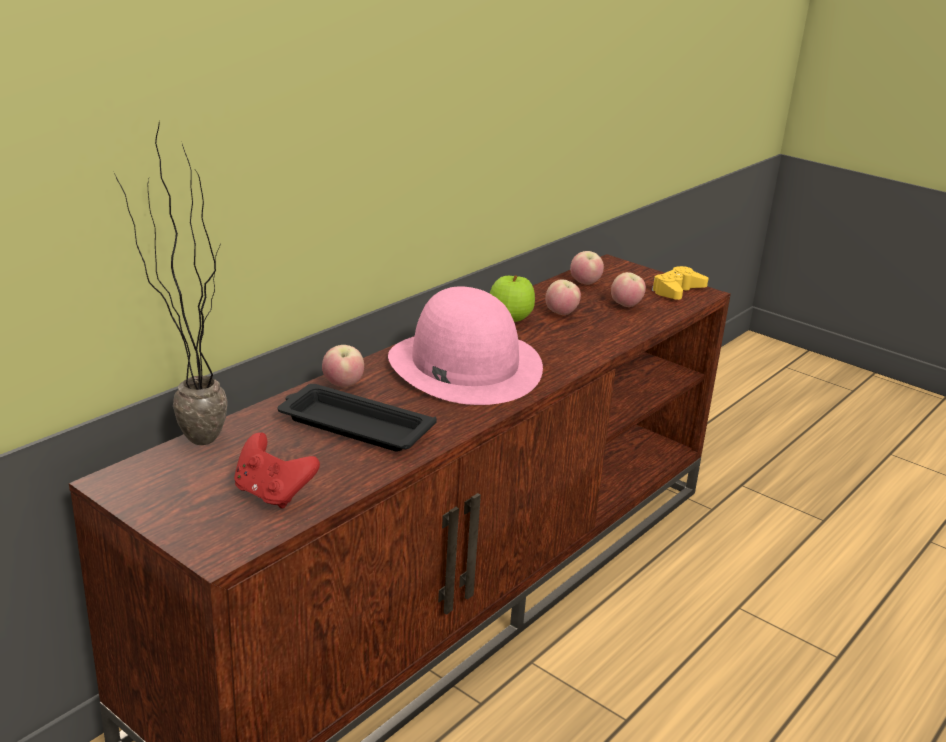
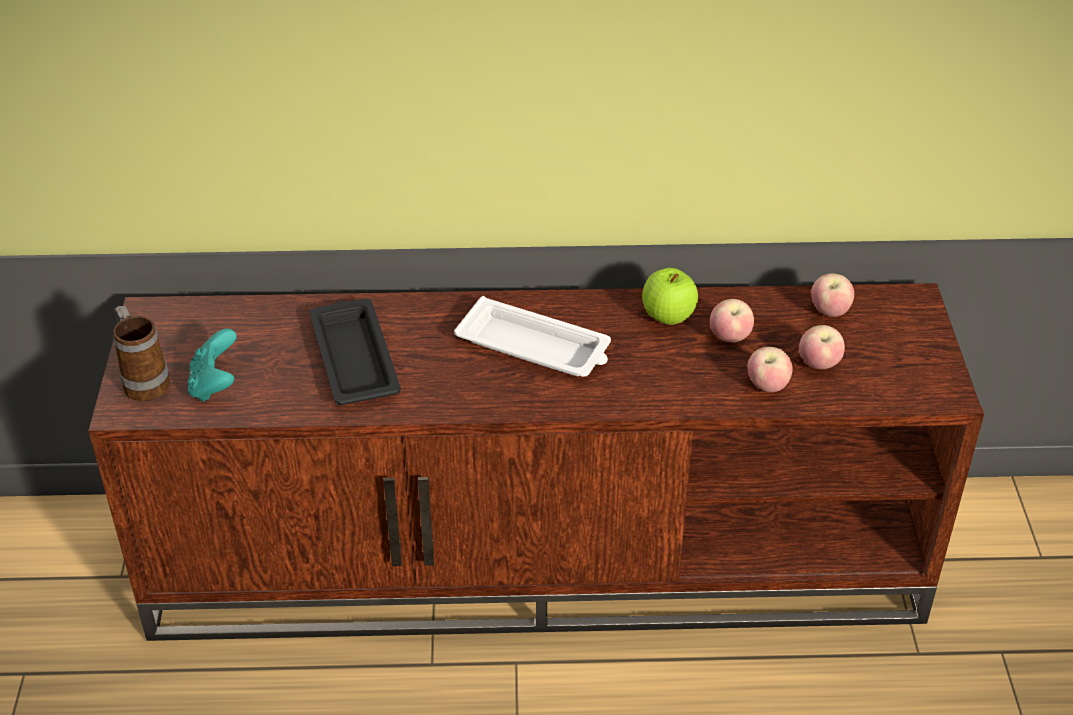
camera: 50 degrees right, 15 degrees up
(187, 438) = (236, 300): potted plant -> none
(200, 523) = (143, 380): none -> mug
(272, 494) = (215, 385): red game controller -> turquoise game controller
(343, 385) = (409, 312): apple -> apple (767, 386)
(464, 365) = (535, 347): pink hat -> white tray
(677, 291) = (920, 376): yellow game controller -> none

